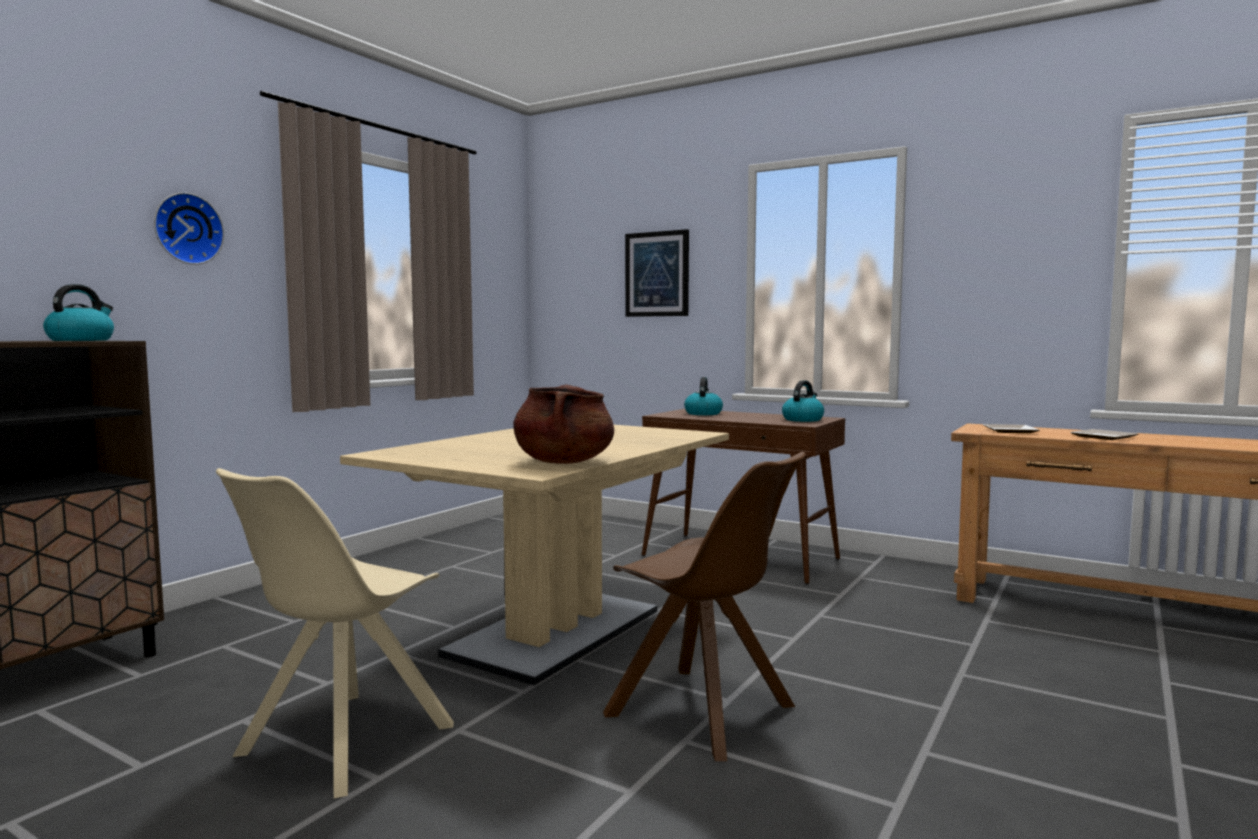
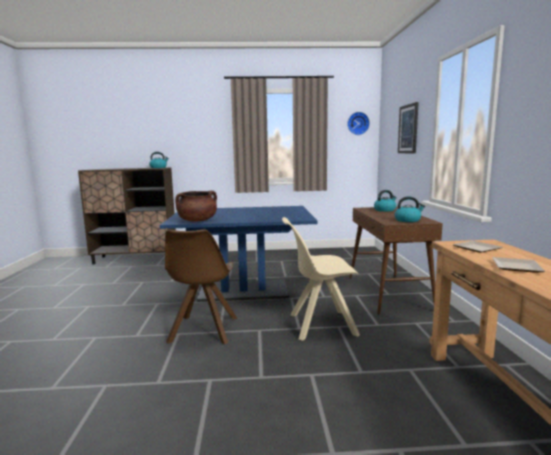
camera: 55 degrees right, 5 degrees up
(187, 229) = (202, 129): wall clock -> wall clock (358, 123)
(341, 743) = (138, 295): beige chair -> beige chair (320, 325)
(556, 632) = (243, 291): beige dining table -> blue dining table

